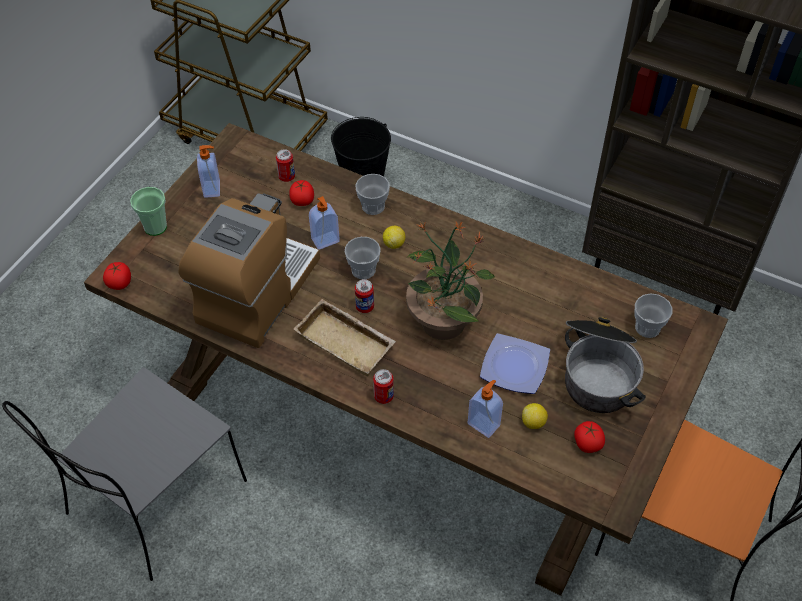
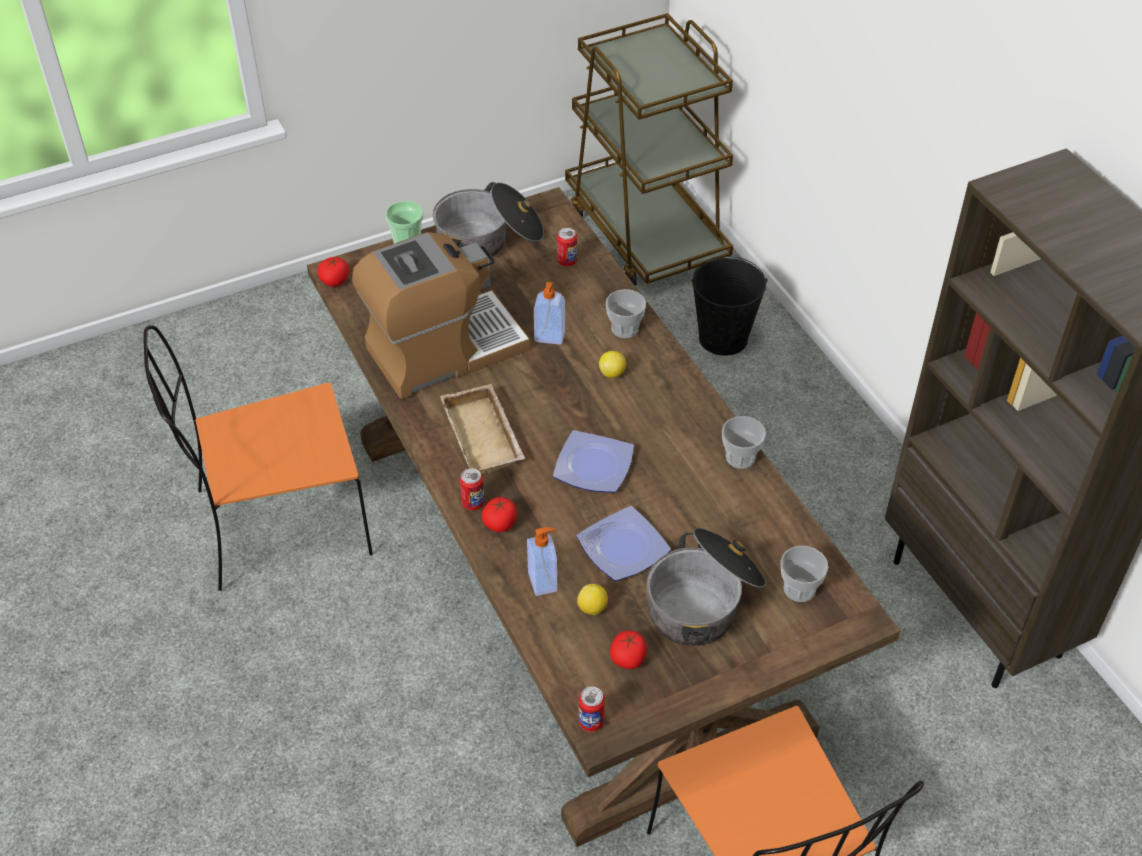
camera: 35 degrees right, 5 degrees down
(153, 500) = (278, 524): grey chair -> orange chair
(213, 189) = (489, 239): soap dispenser -> cooking pot
(302, 200) = (561, 290): tomato -> tomato (500, 523)
(363, 270) = (560, 381): cup -> cup (740, 457)
(365, 307) = (530, 415): can -> can (591, 722)
(443, 320) = (594, 467): potted plant -> plate

